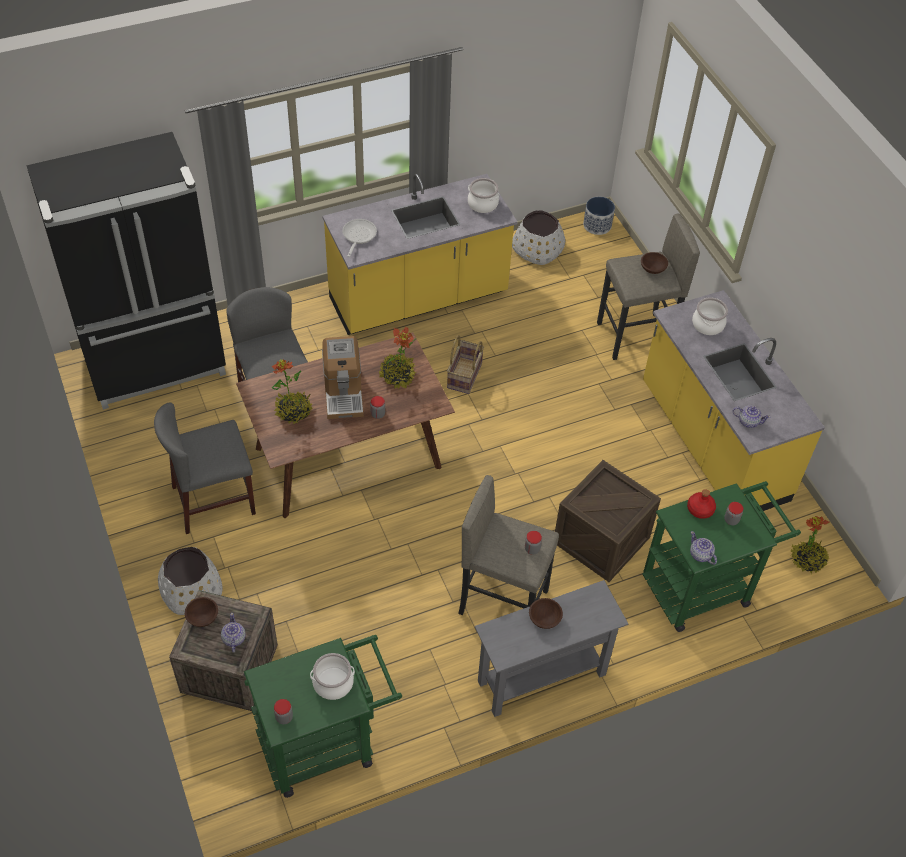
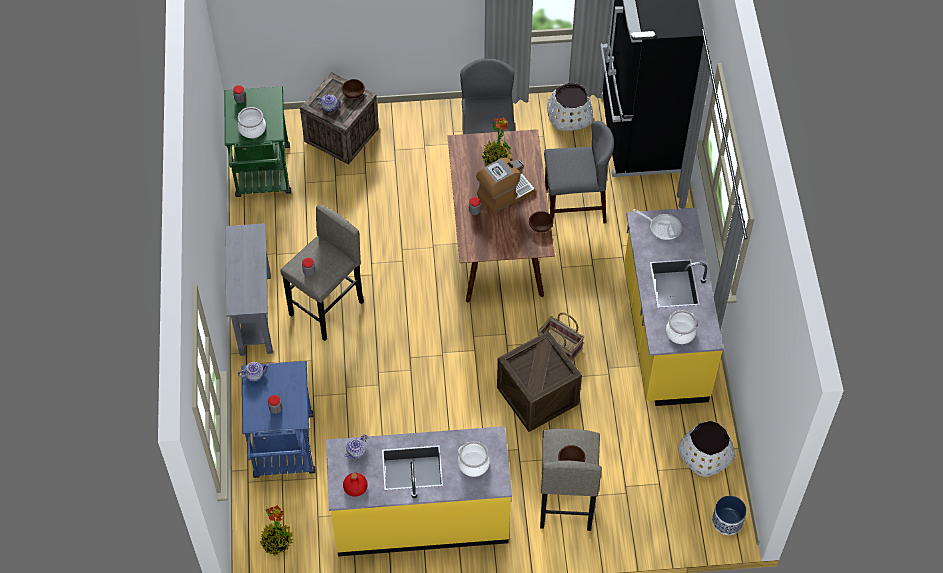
camera: 110 degrees right, 5 degrees up
(191, 589) = (413, 124): white planter -> white planter (569, 115)
(343, 392) = (504, 194): coffee machine -> coffee machine turned 135 degrees clockwise
(397, 376) = (509, 233): potted plant -> none
(545, 618) = (252, 266): brown bowl -> brown bowl (540, 226)
(601, 540) = (355, 393): crate -> crate (537, 396)
(699, 509) = (294, 390): red bottle -> red bottle (355, 487)
(704, 586) = (284, 452): green cart -> blue cart

